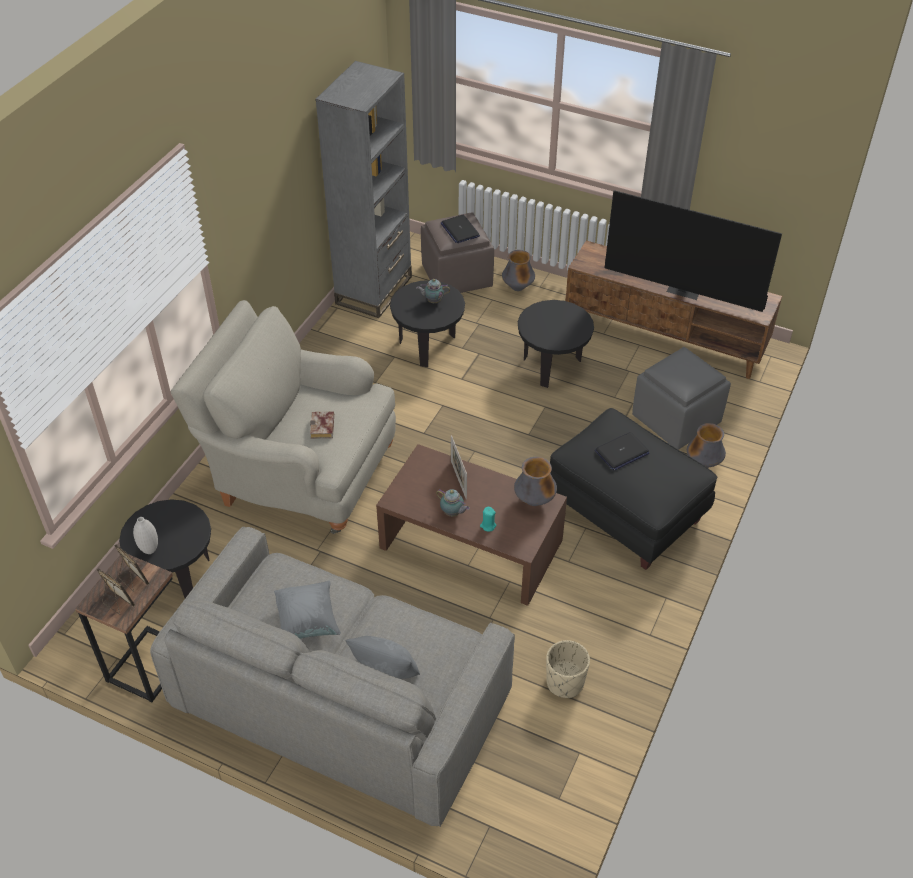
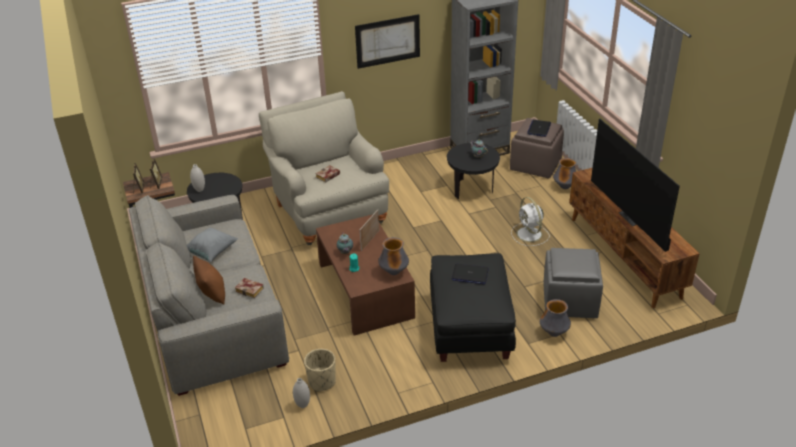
camera: 45 degrees right, 10 degrees down
(264, 199) = (388, 41): none -> picture
(385, 671) = (212, 293): grey pillow -> brown pillow
(424, 633) = (251, 290): none -> book
(552, 367) = (530, 235): black side table -> white fan
(580, 723) = (303, 405): none -> white vase

